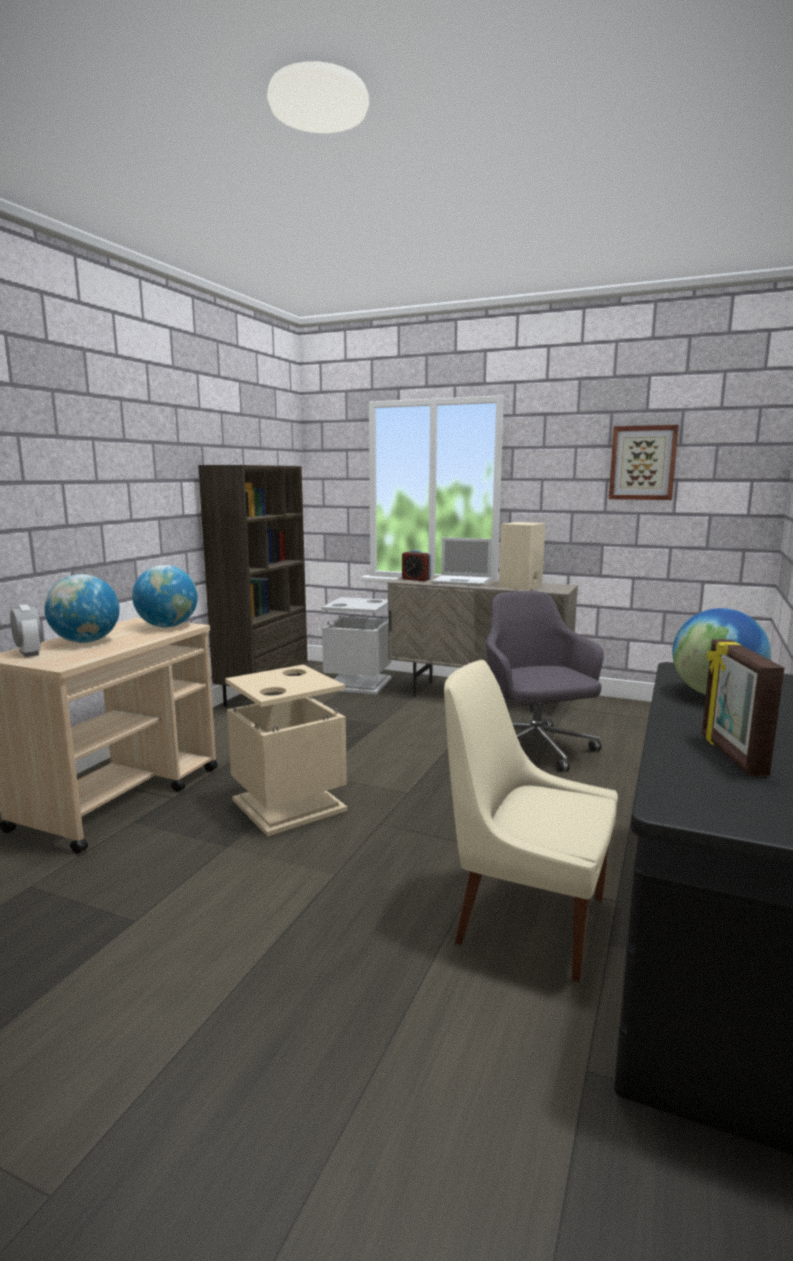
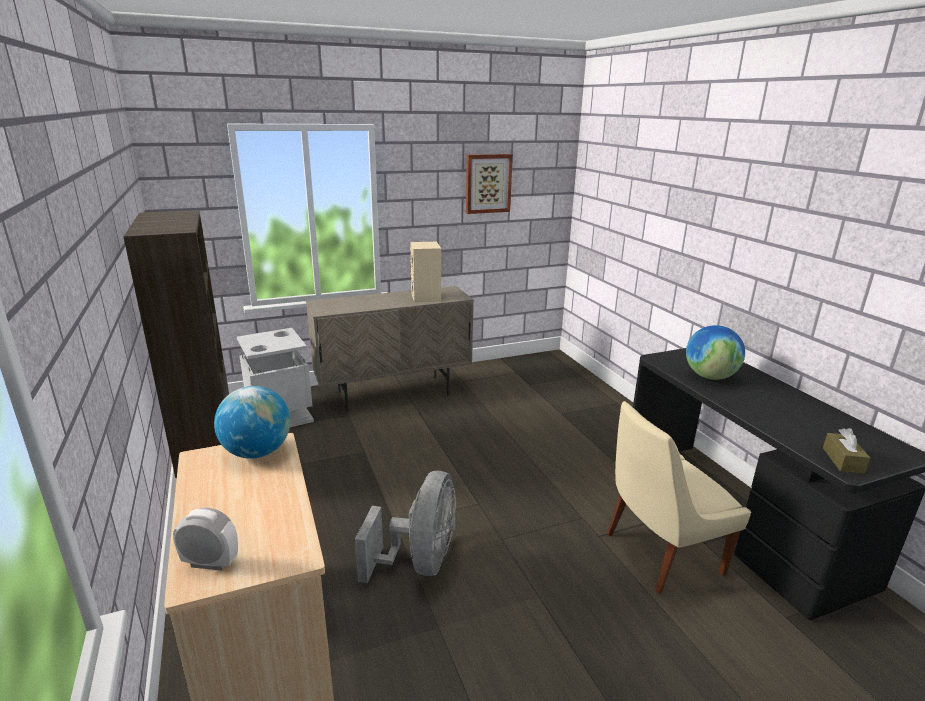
camera: 45 degrees left, 10 degrees up
(86, 642) = (229, 514): globe -> none
(289, 805) = (420, 562): beige trash can -> grey fan
(416, 579) = (330, 307): alarm clock -> none
(462, 581) = (372, 300): laptop -> none
(535, 750) = (496, 427): grey office chair -> none
(695, 799) = (843, 460): none -> brown tissue box
(731, 754) = (795, 421): picture frame -> none

